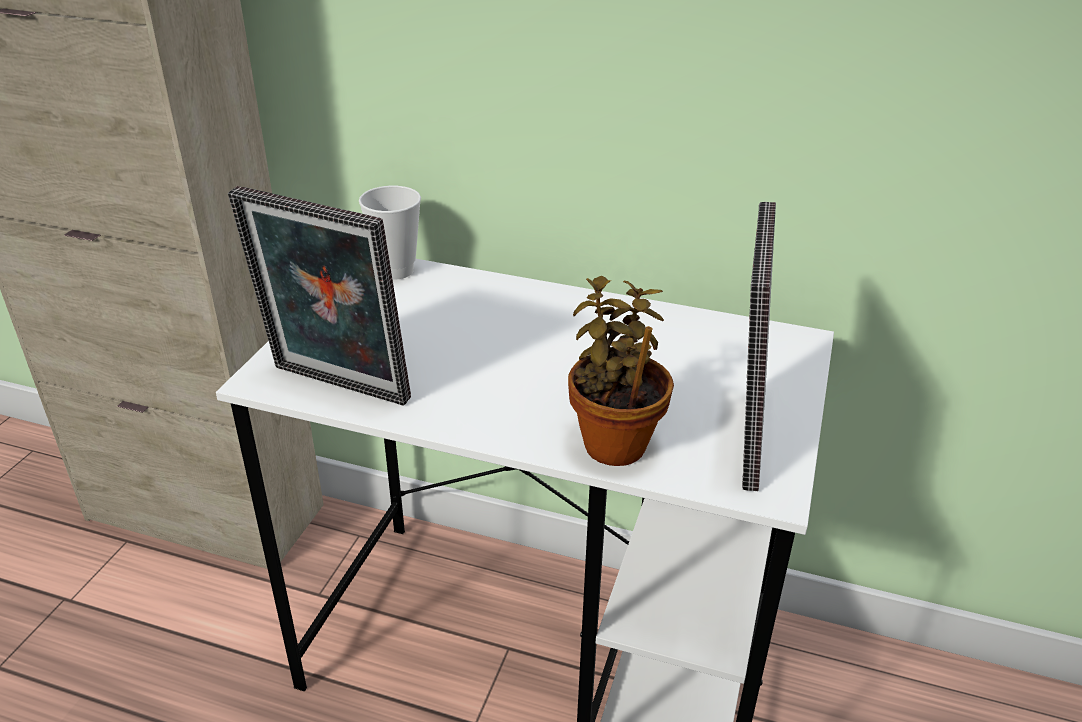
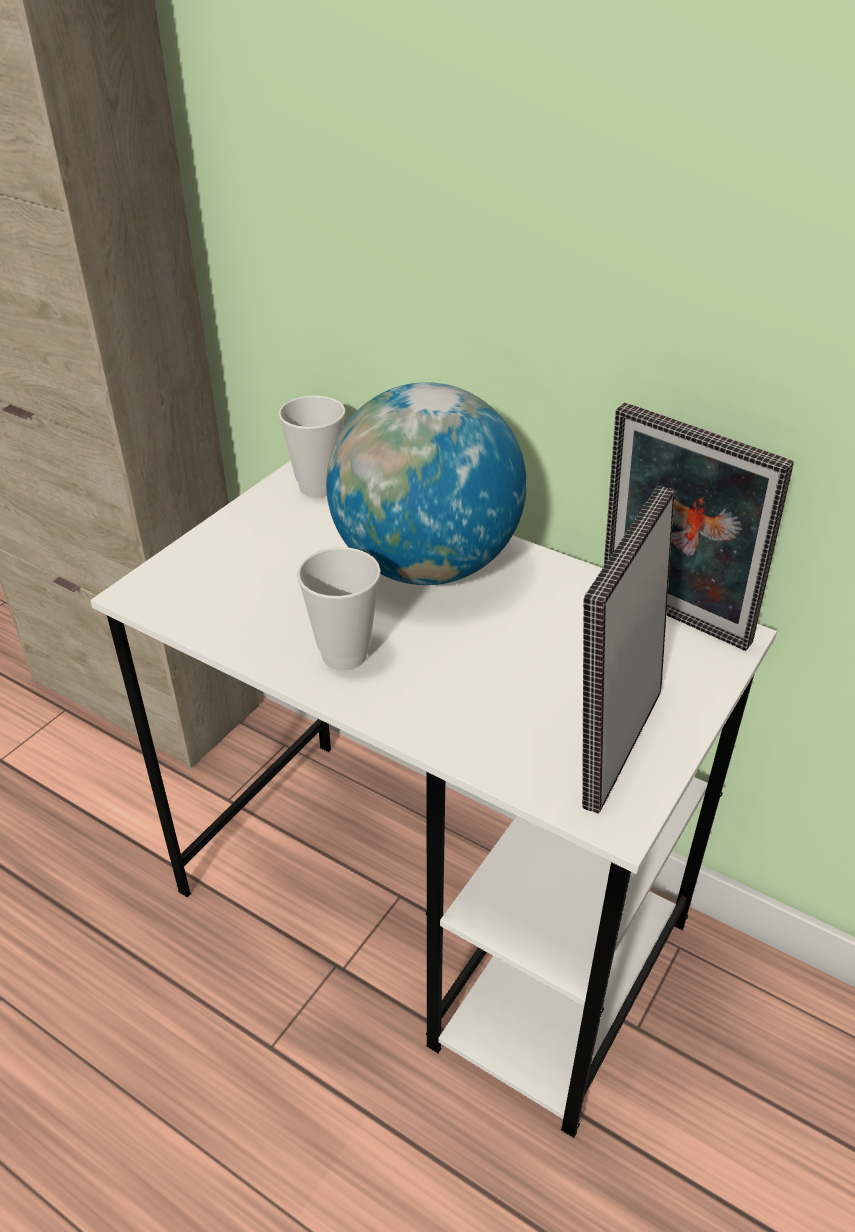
camera: 15 degrees right, 5 degrees up
(336, 388) = (205, 614): picture frame -> picture frame (669, 619)
(481, 402) = (344, 654): none -> cup
(522, 321) = (426, 566): none -> globe
(615, 441) = (466, 724): potted plant -> none

